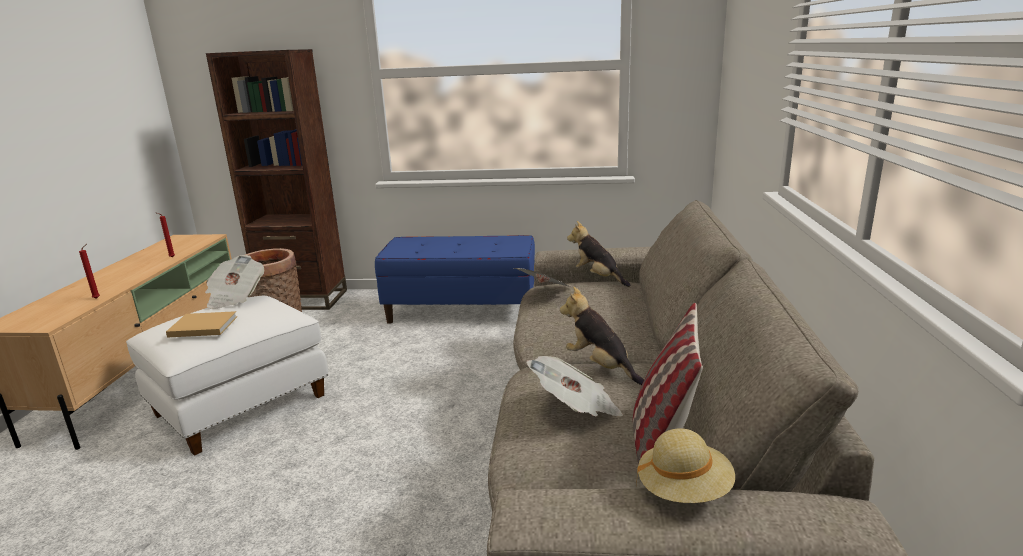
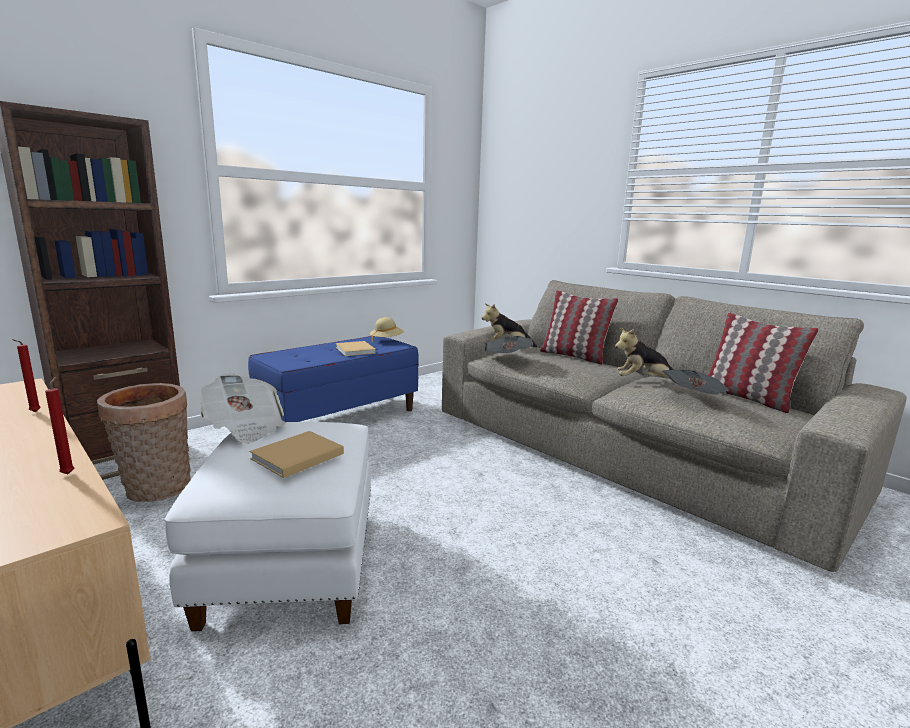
camera: 50 degrees left, 5 degrees down
(468, 249) = (355, 350): none -> beige book
(632, 310) = (574, 356): none -> pillow
(684, 490) = (840, 397): beige hat -> beige hat (387, 340)

